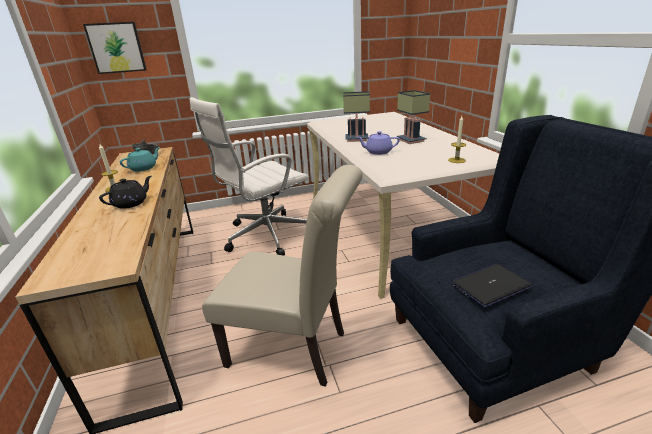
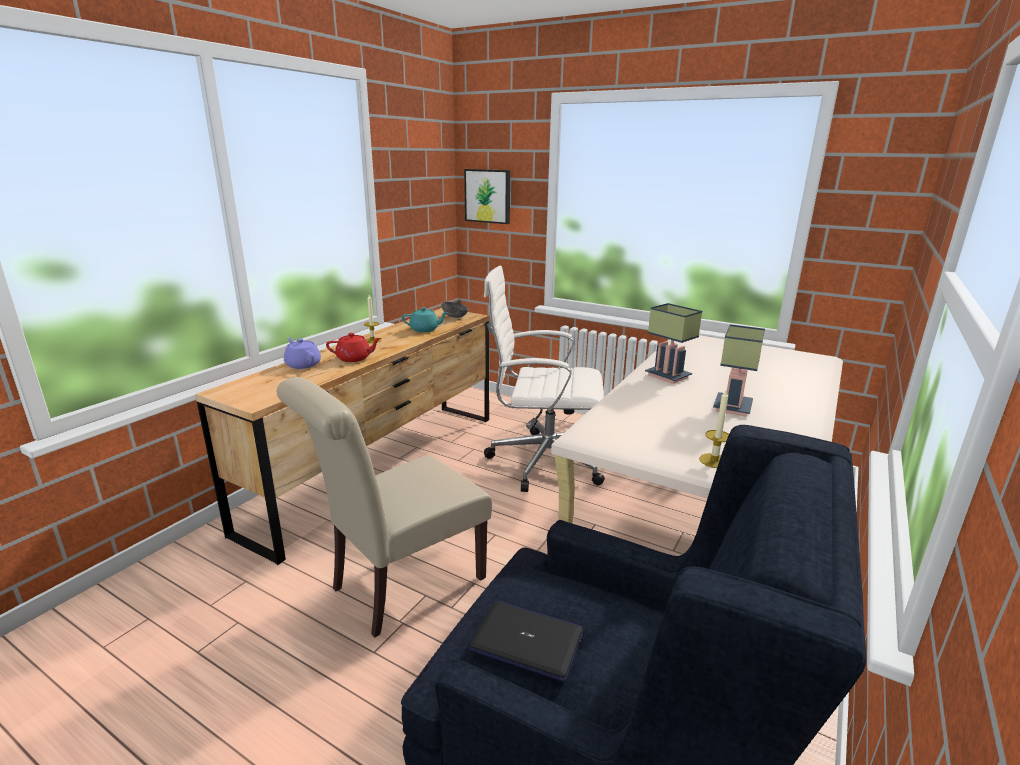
camera: 45 degrees right, 5 degrees down
(131, 203) = (354, 358): black teapot -> red teapot
(294, 349) = (400, 586): beige chair -> beige chair turned 75 degrees clockwise
(378, 152) = (646, 403): purple teapot -> purple teapot (303, 364)

